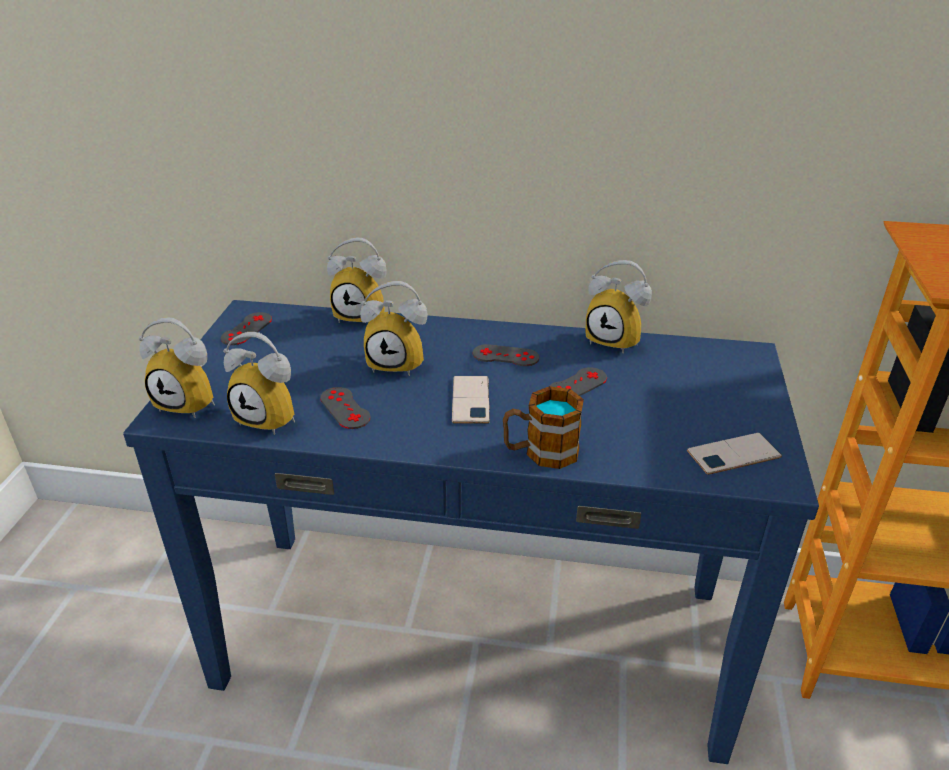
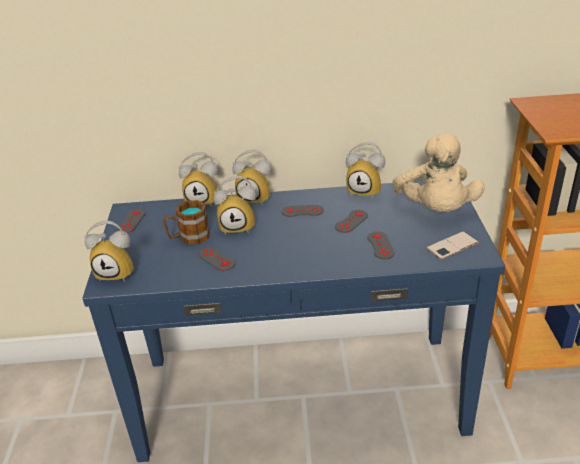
camera: 10 degrees left, 0 degrees up
(273, 417) = (174, 272): alarm clock -> alarm clock (256, 198)
(470, 400) = (291, 241): phone -> none
(540, 452) = (343, 264): mug -> mug (188, 237)
(611, 432) = (380, 245): none -> grey game controller
(722, 389) = (436, 210): none -> beige plush toy

